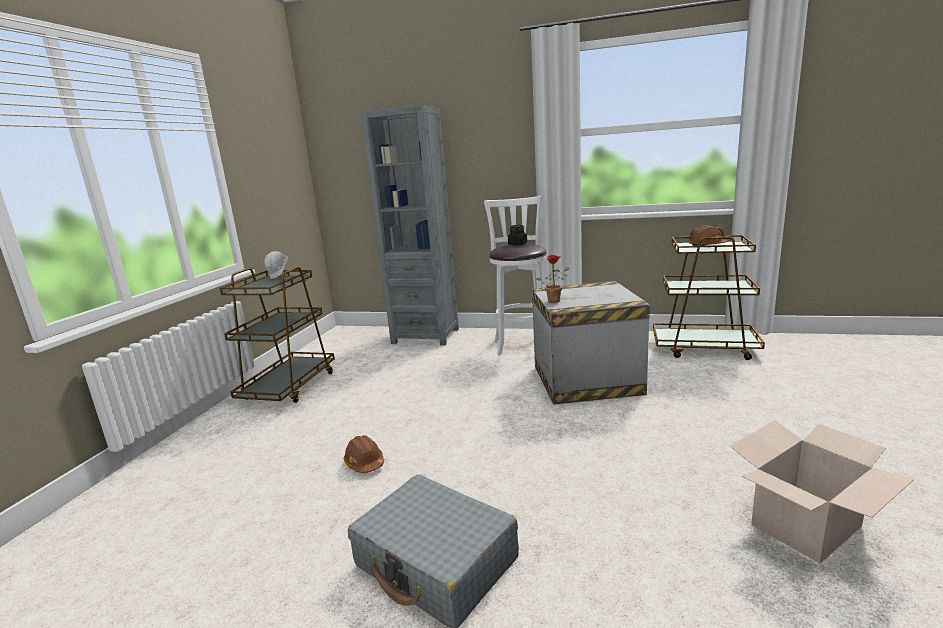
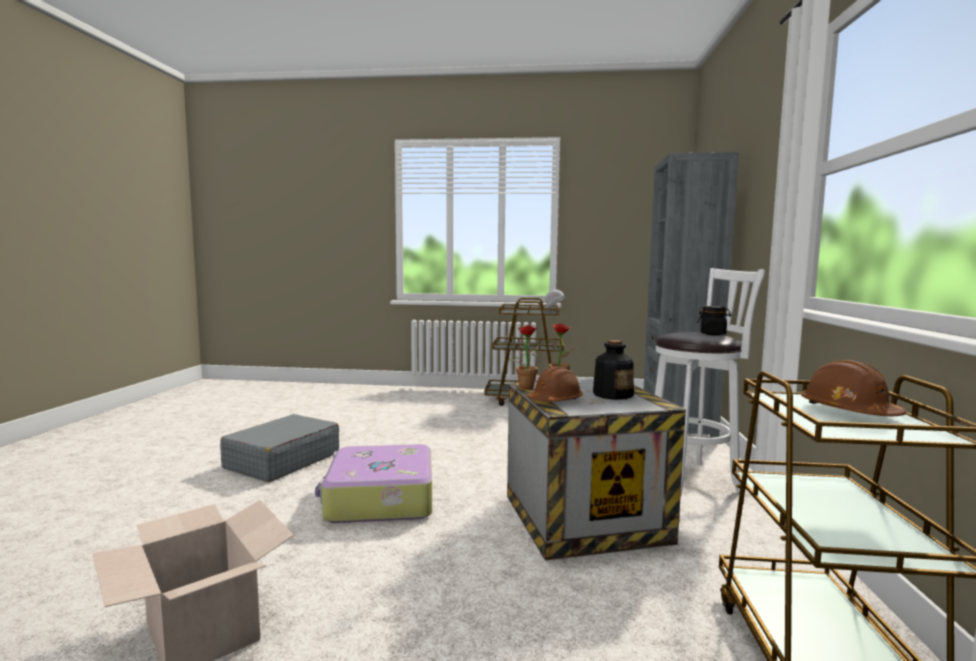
camera: 80 degrees right, 10 degrees down
(364, 463) = (405, 433): brown hard hat -> brown hard hat (555, 400)
(562, 465) = (379, 499): none -> suitcase
(563, 309) = (525, 386): none -> potted plant
(585, 291) = (612, 394): none -> bottle

